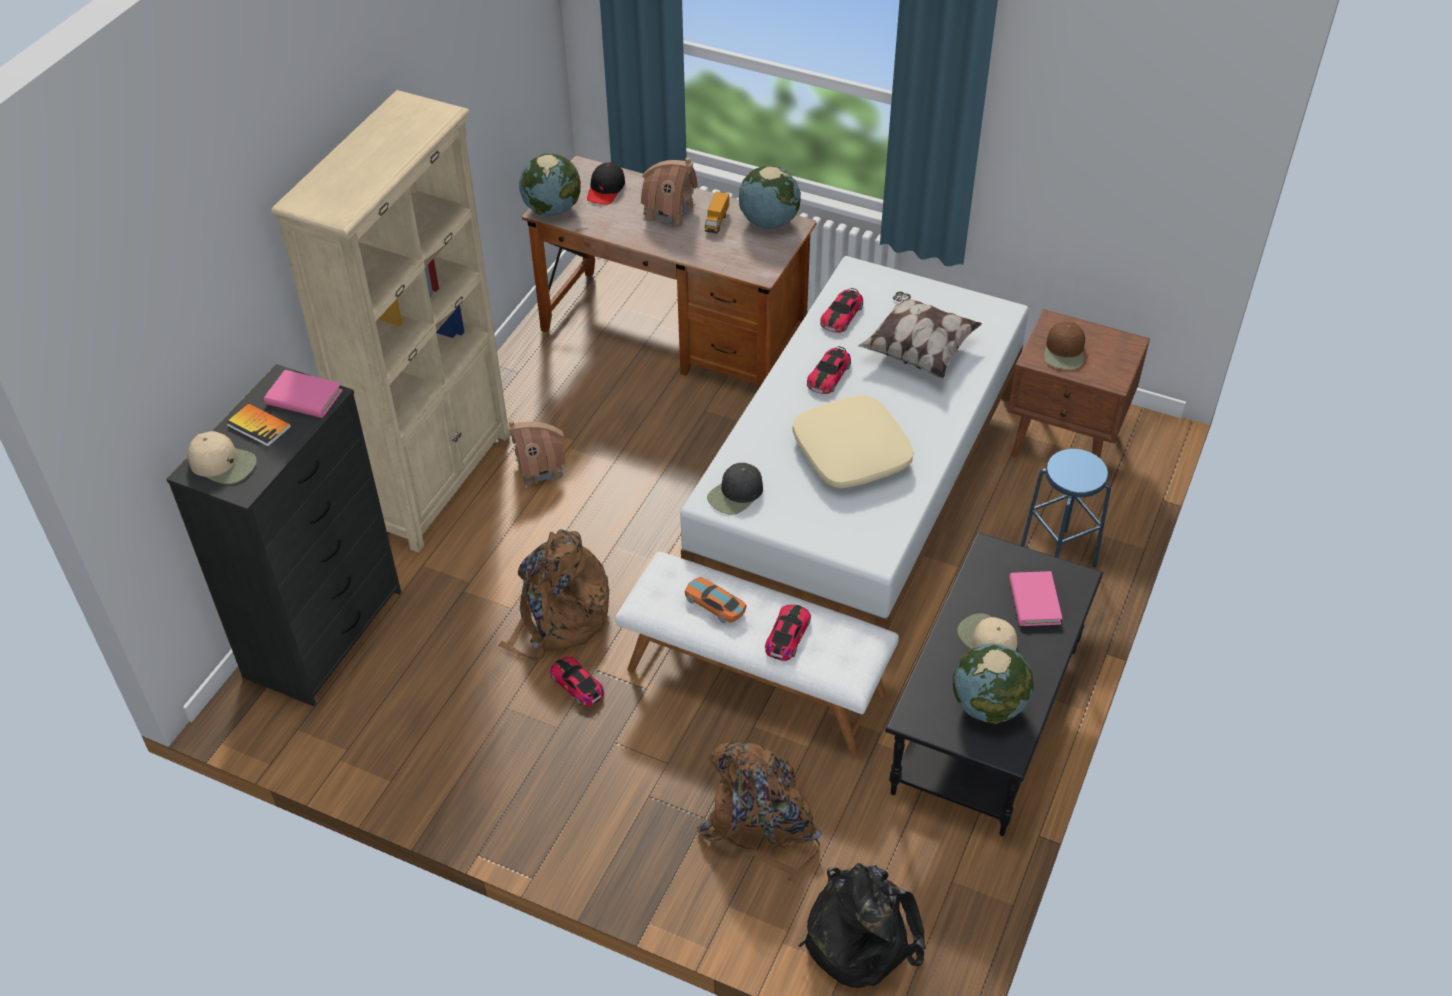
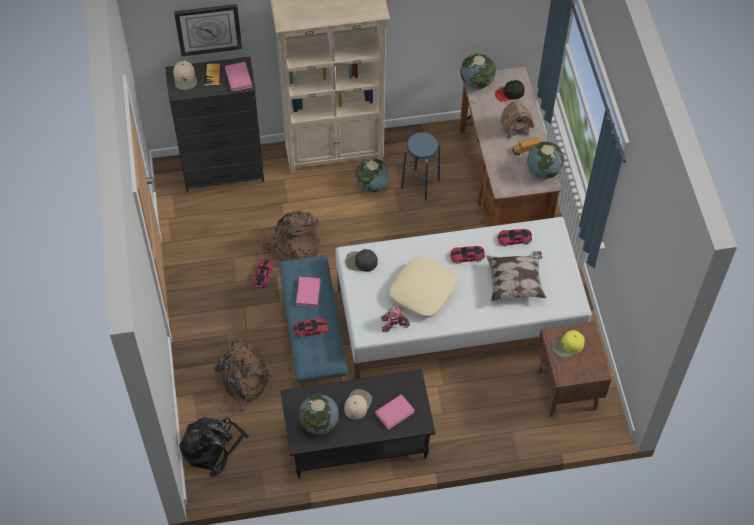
camera: 55 degrees right, 10 degrees up
(198, 346) = (208, 29): none -> wall clock
(539, 468) = (372, 185): toy house -> globe
(715, 604) = (308, 293): toy car -> pink book
(756, 680) = (314, 339): white bench -> blue bench
(884, 512) = (394, 324): none -> toy robot
(1057, 556) = (483, 423): blue stool -> blue stool (420, 184)
(1064, 352) = (567, 346): brown cap -> yellow cap

